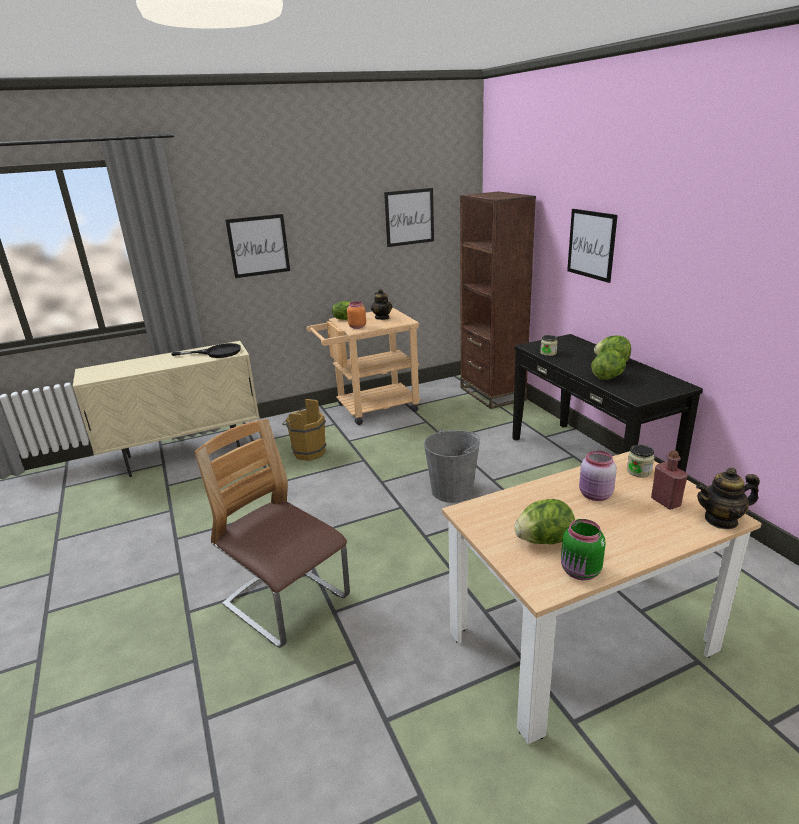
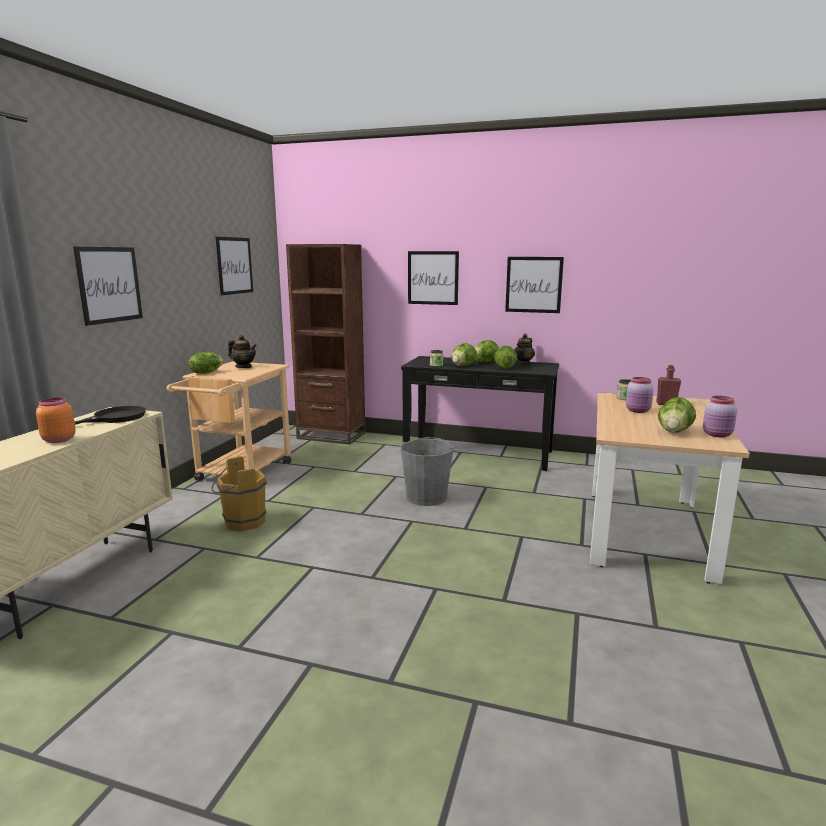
camera: 50 degrees left, 10 degrees down
(286, 603) = (460, 618): chair -> none
(357, 326) = (236, 375): orange jar -> orange jar (58, 440)
(571, 361) = (462, 366): none -> lettuce
(580, 572) = (718, 435): green jar -> pink jar
(690, 273) = (533, 284): none -> picture
(721, 520) = (698, 403): teapot -> teapot (523, 363)

